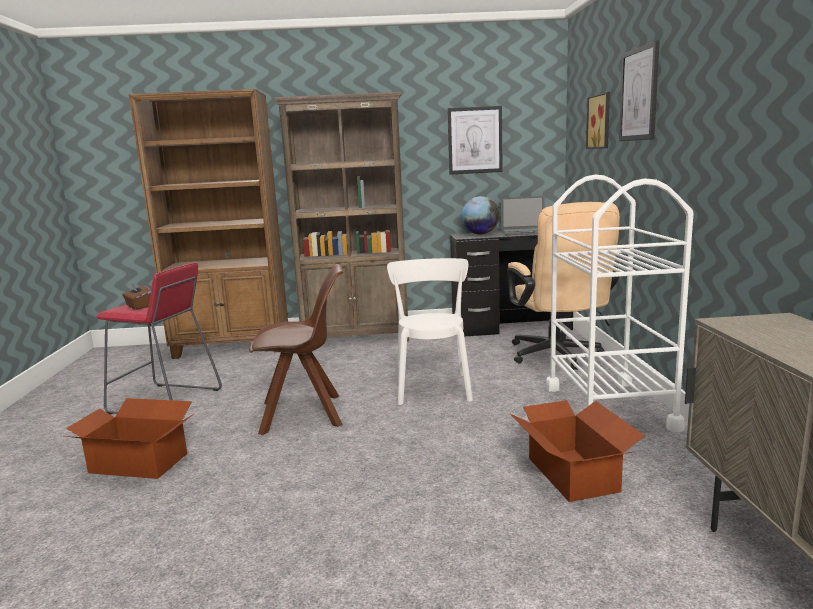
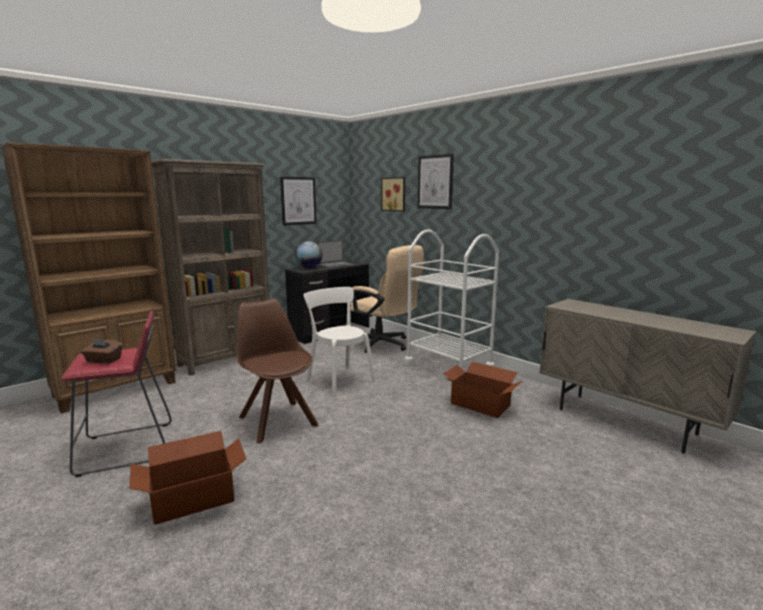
camera: 40 degrees left, 0 degrees up
(304, 414) = (277, 420): brown chair -> brown chair turned 75 degrees counterclockwise

